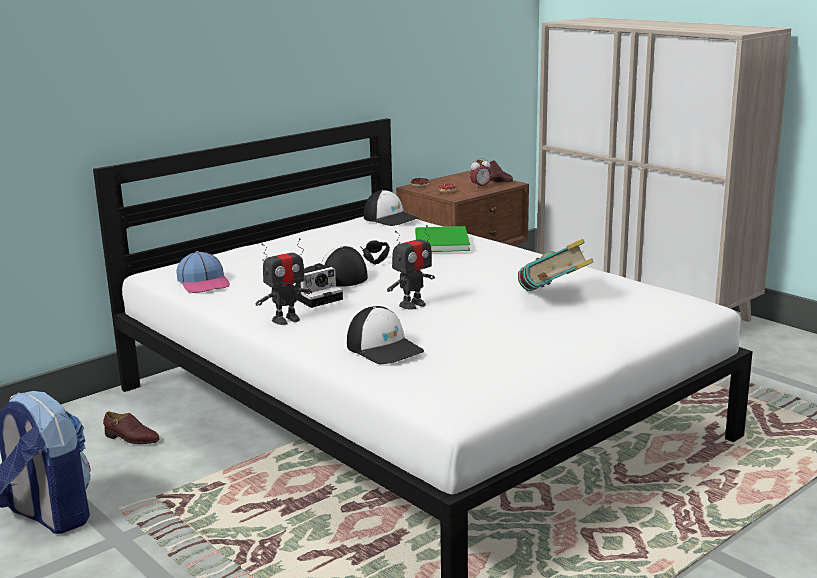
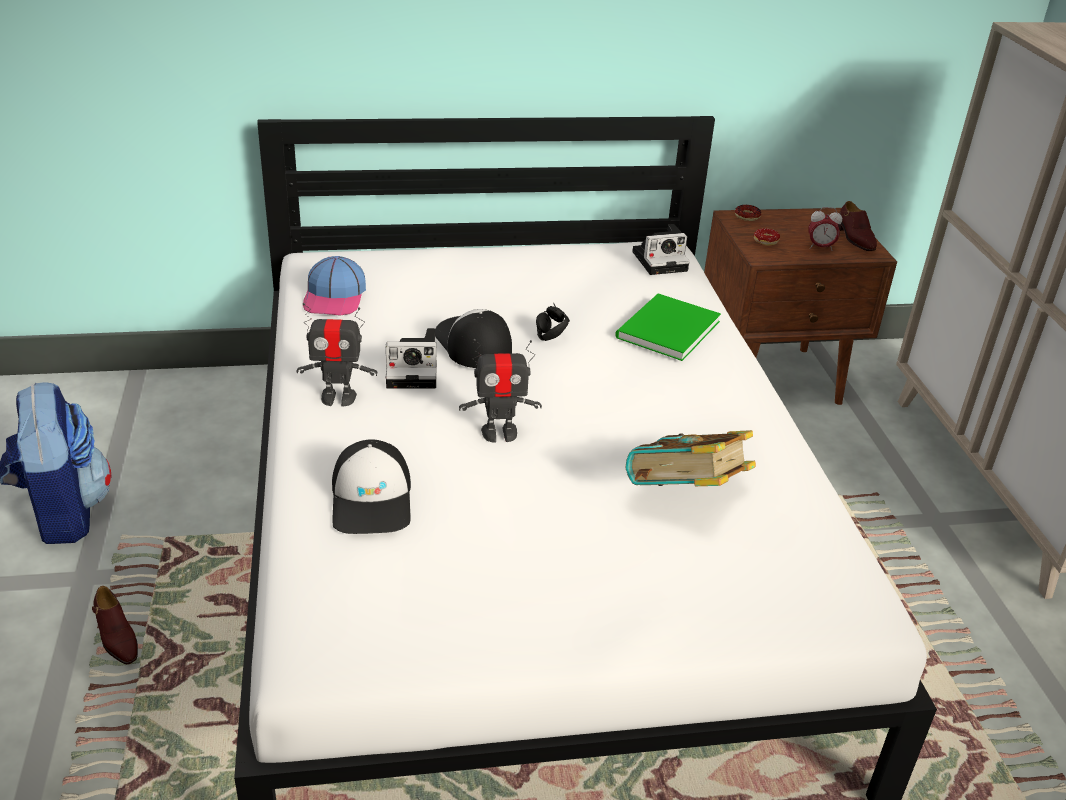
camera: 30 degrees right, 15 degrees up
(131, 438) = (225, 444): brown shoe -> brown shoe (116, 637)
(391, 218) = (661, 261): cap -> camera

